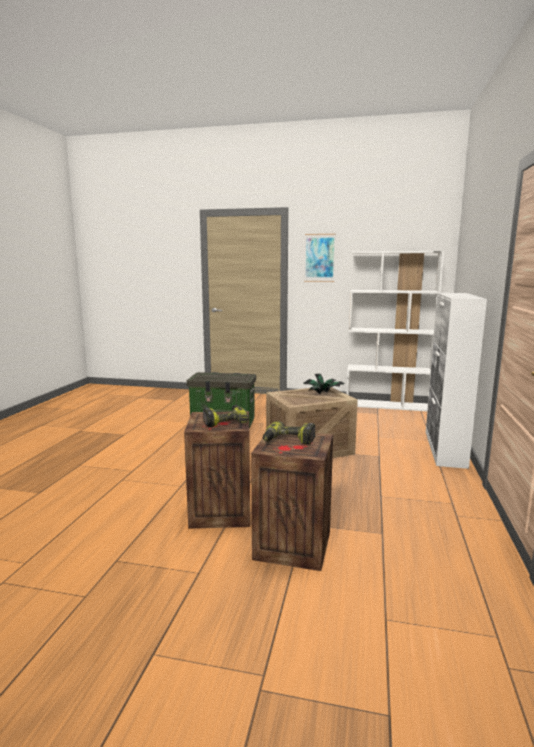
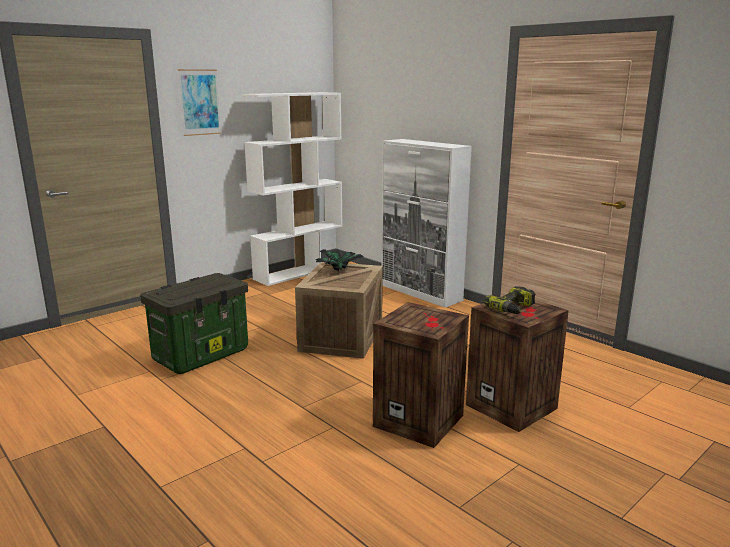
camera: 55 degrees left, 5 degrees up
(225, 421) = (428, 317): power drill -> none

